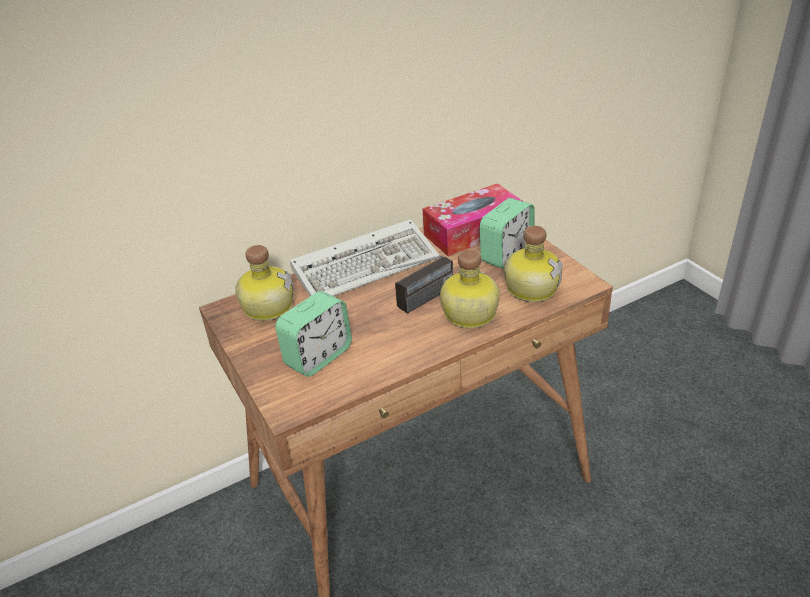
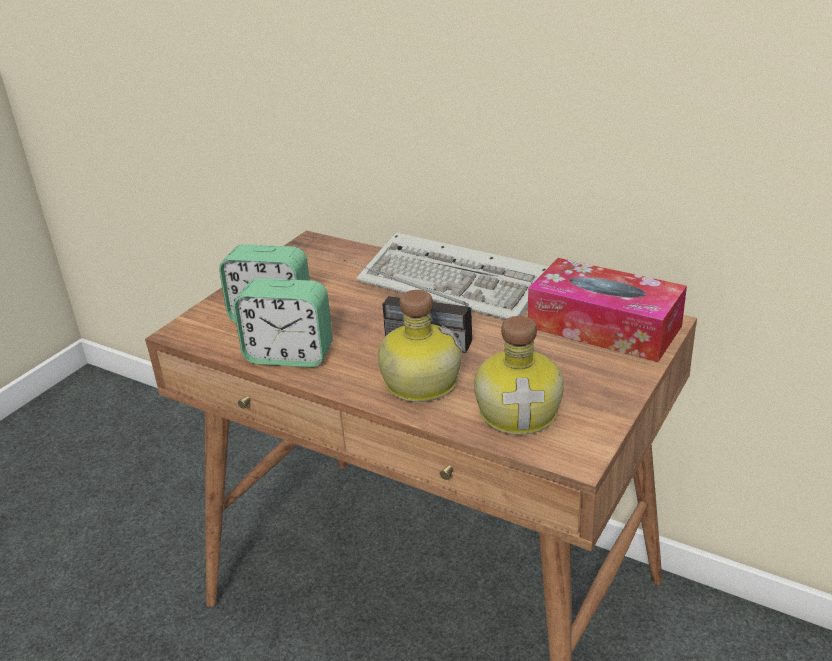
camera: 60 degrees right, 5 degrees down
(267, 306) = (333, 260): bottle -> none
(506, 255) = (575, 369): alarm clock -> alarm clock (289, 355)

